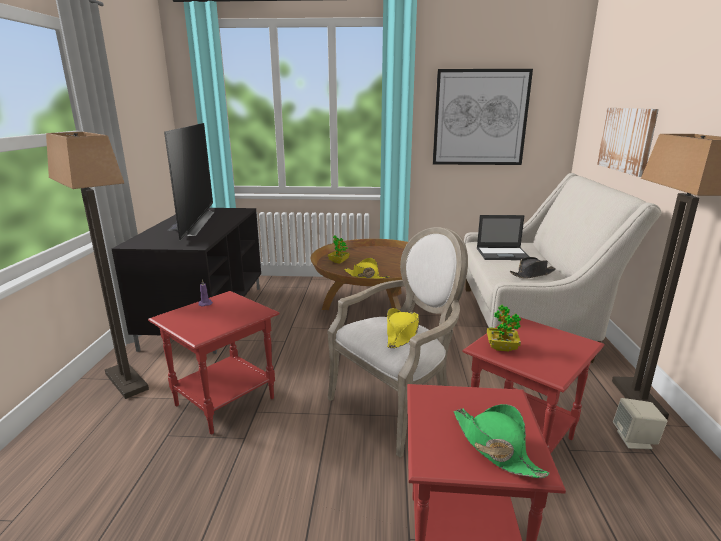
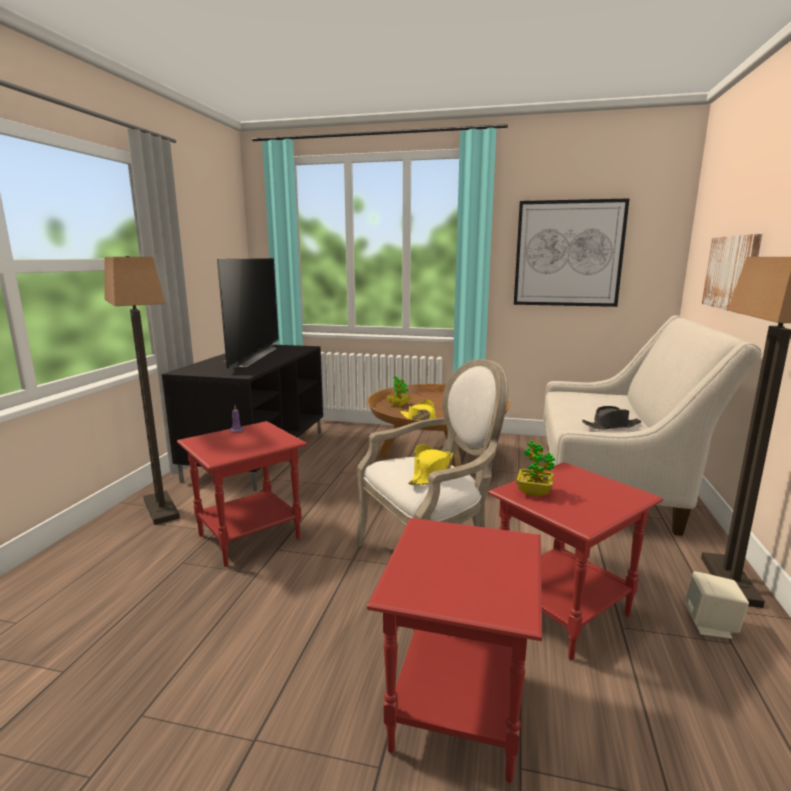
camera: 10 degrees right, 5 degrees down
(494, 447) = (477, 585): green hat -> none
(503, 254) = (585, 404): laptop -> none

